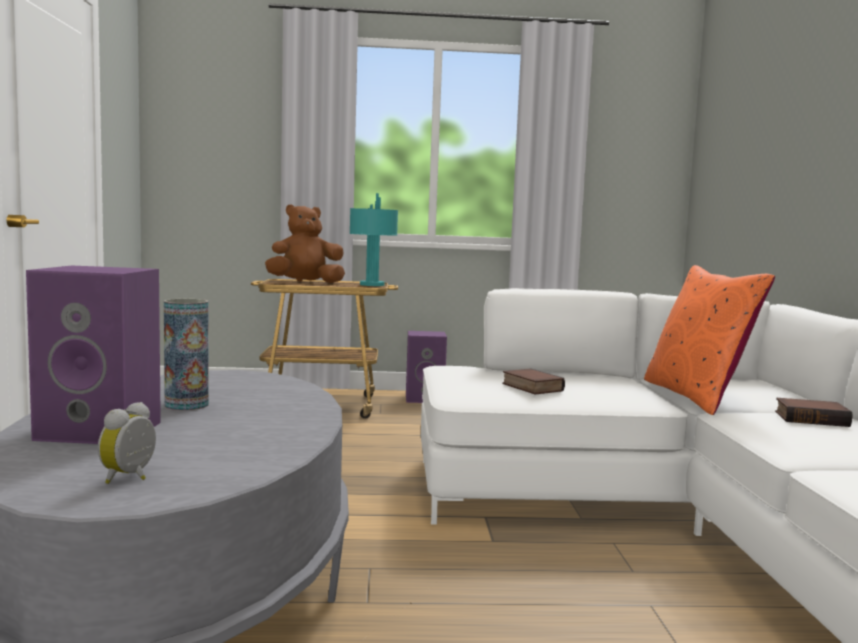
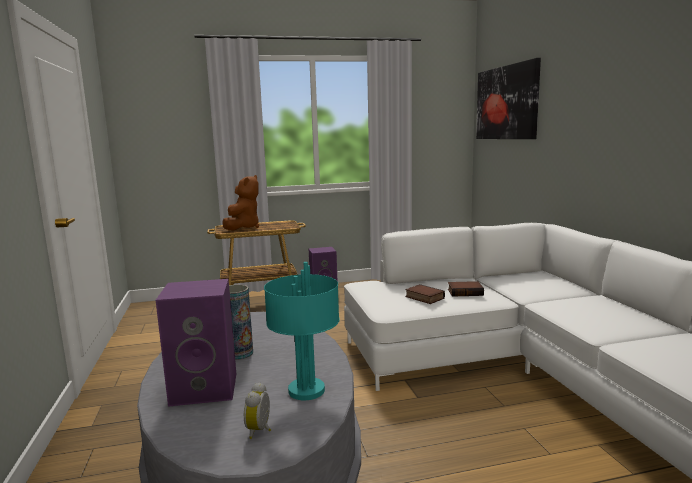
camera: 10 degrees left, 5 degrees up
(305, 283) = (243, 227): brown plush toy -> brown plush toy turned 135 degrees clockwise
(371, 285) = (288, 225): turquoise table lamp -> turquoise table lamp (305, 391)
(696, 397) = (517, 290): orange pillow -> none
(737, 120) = (506, 103): none -> picture
(812, 418) = (589, 302): book -> book (465, 292)

